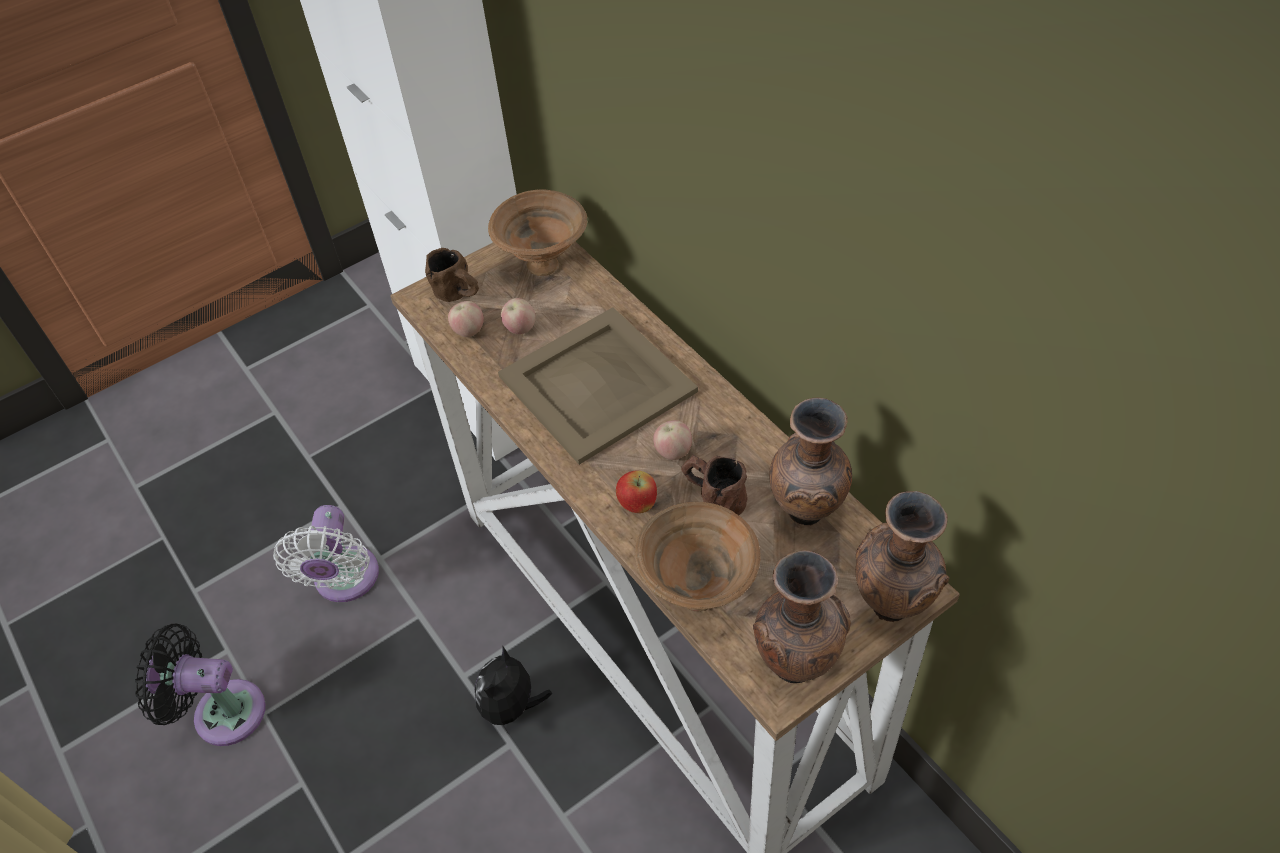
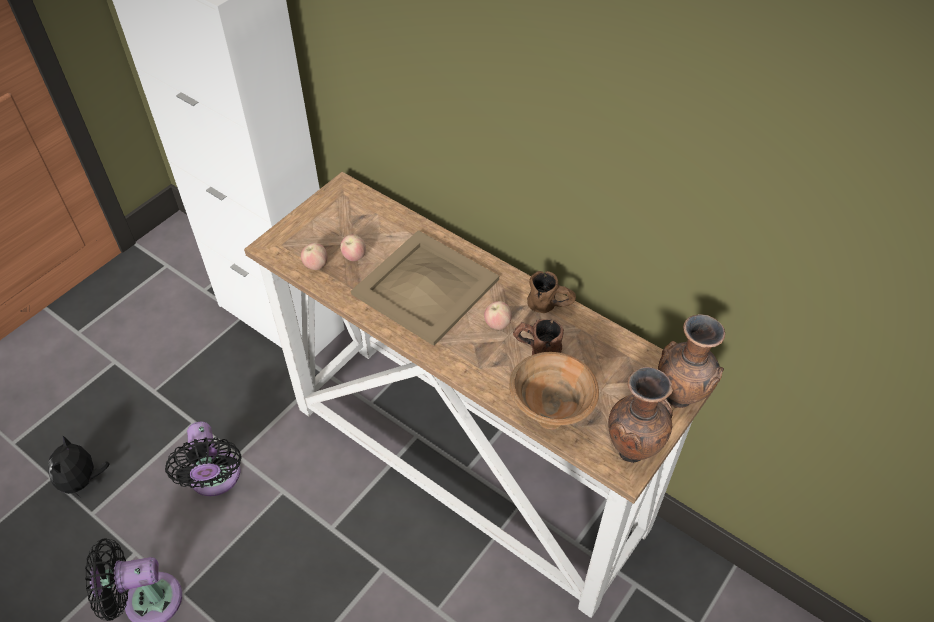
camera: 20 degrees left, 0 degrees up
(345, 581) = (215, 479): white fan -> black fan
(460, 295) = (298, 240): brown mug -> brown mug (550, 305)
(512, 707) = (375, 541): plush toy -> plush toy (83, 481)
(545, 265) = (355, 208): brown bowl -> none
(637, 505) = (486, 365): apple -> none
(808, 513) = (603, 348): brown vase -> none

